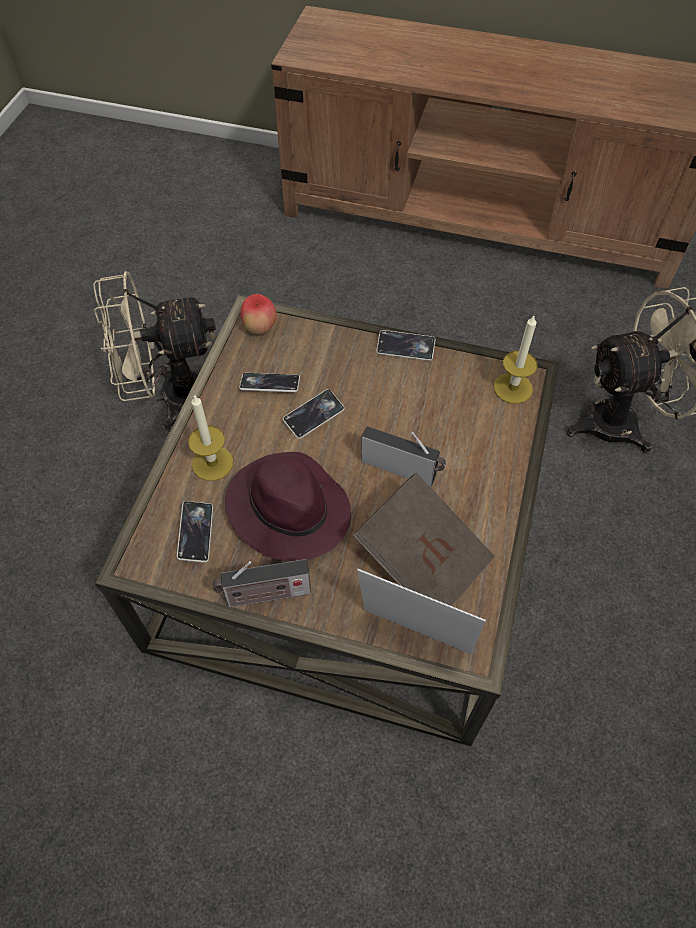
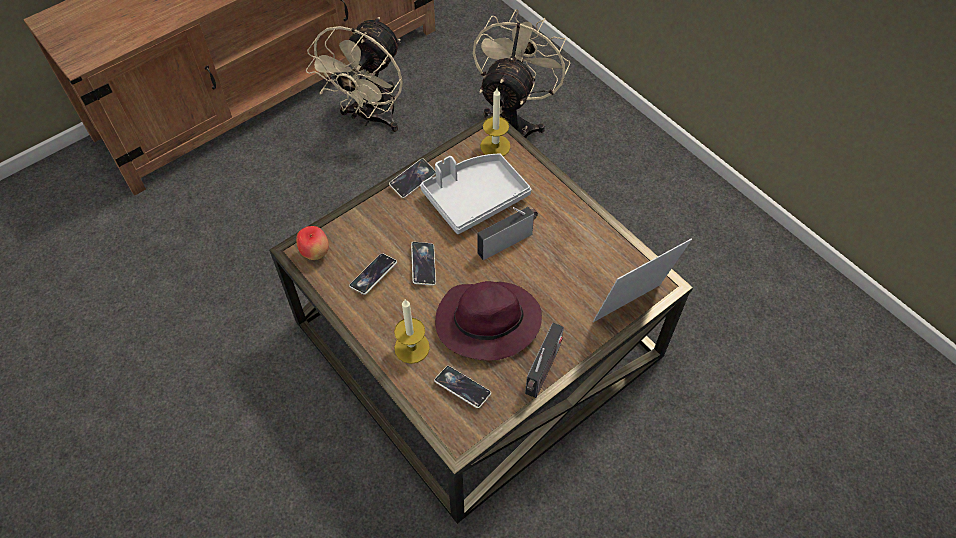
camera: 55 degrees left, 0 degrees up
(172, 398) = (246, 381): beige fan -> beige fan (371, 118)
(422, 559) = (580, 271): brown book -> none
(431, 410) = (474, 198): none -> grey tray

